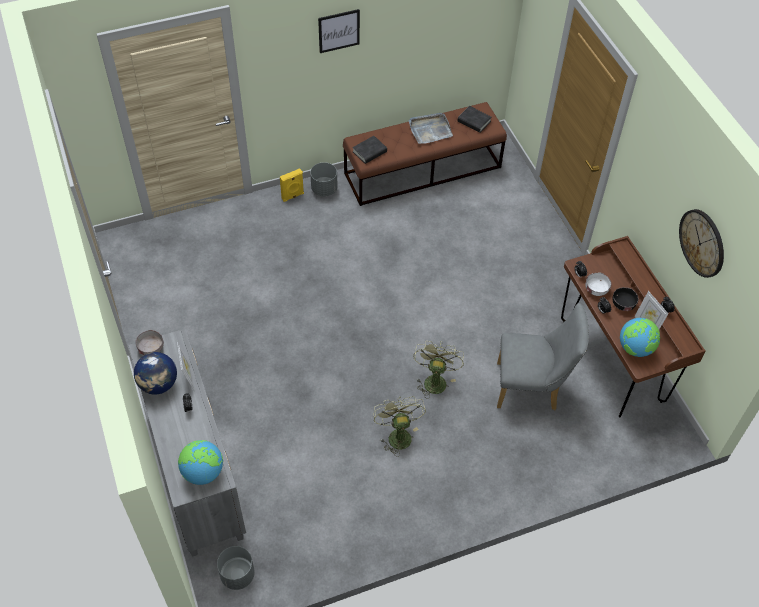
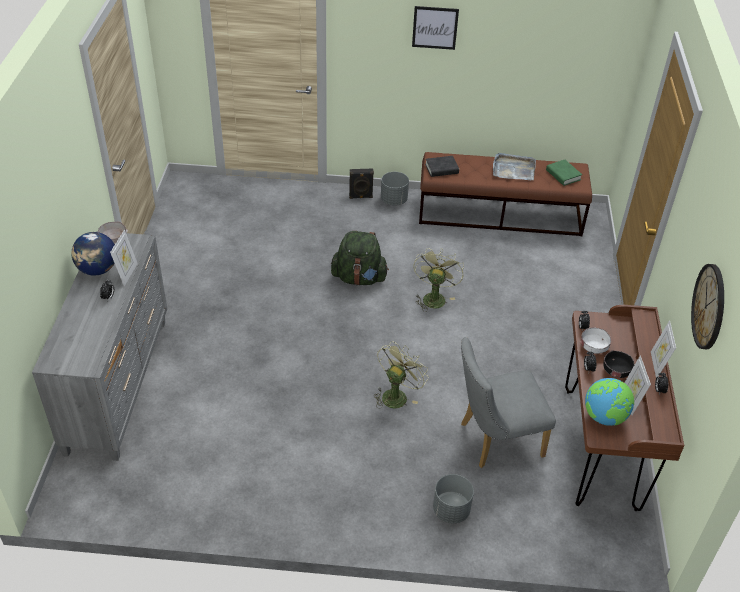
camera: 25 degrees right, 10 degrees down
(203, 472) = (80, 354): globe -> none
(237, 575) = (91, 490): grey planter -> grey planter (451, 511)
(293, 196) = (360, 197): yellow speaker -> black speaker
(340, 281) = (359, 278): none -> green backpack
(397, 434) = (327, 429): green fan -> green fan (434, 297)
(474, 121) = (563, 175): black book -> green book
(532, 387) = (495, 440): grey chair -> grey chair turned 135 degrees clockwise
(653, 288) = (657, 365): none -> picture frame

